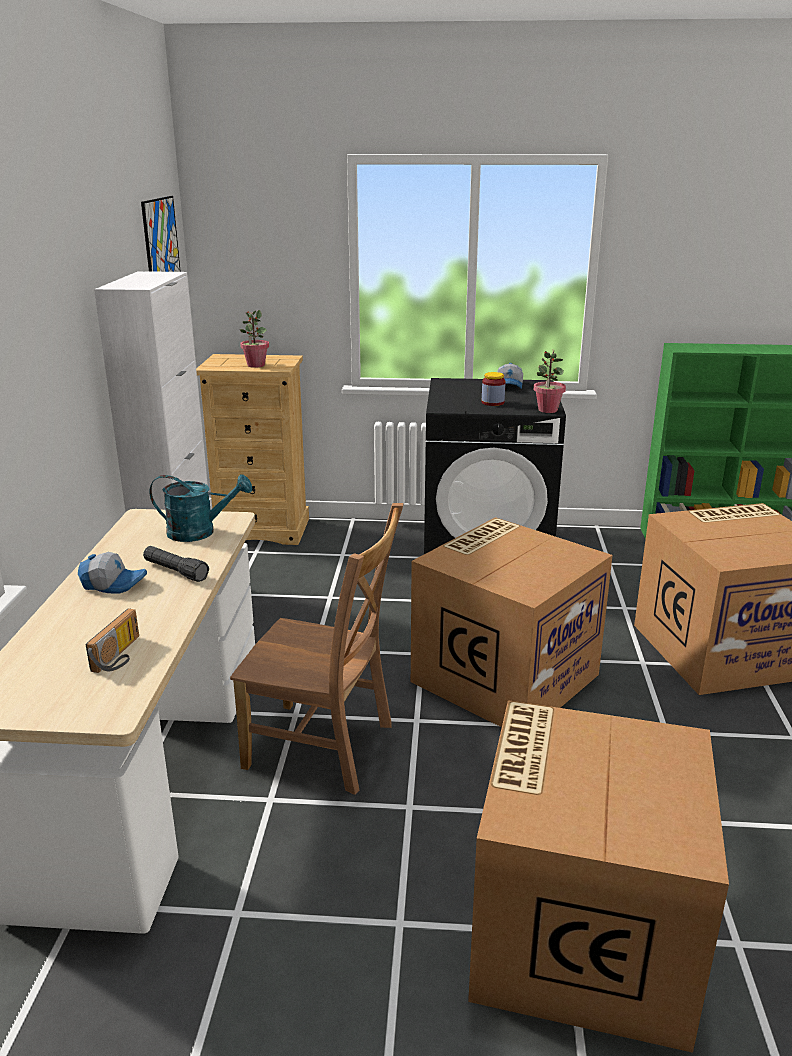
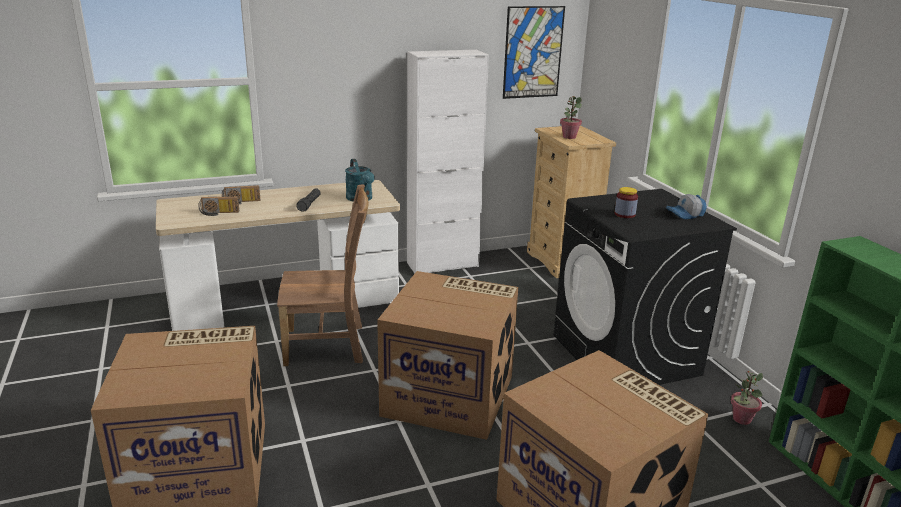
camera: 65 degrees right, 0 degrees up
(87, 628) = (241, 202): none -> radio
(114, 584) = (288, 196): cap -> none
(325, 748) = (329, 345): brown chair -> brown chair turned 90 degrees counterclockwise
(547, 410) = (634, 234): potted plant -> potted plant (741, 419)

